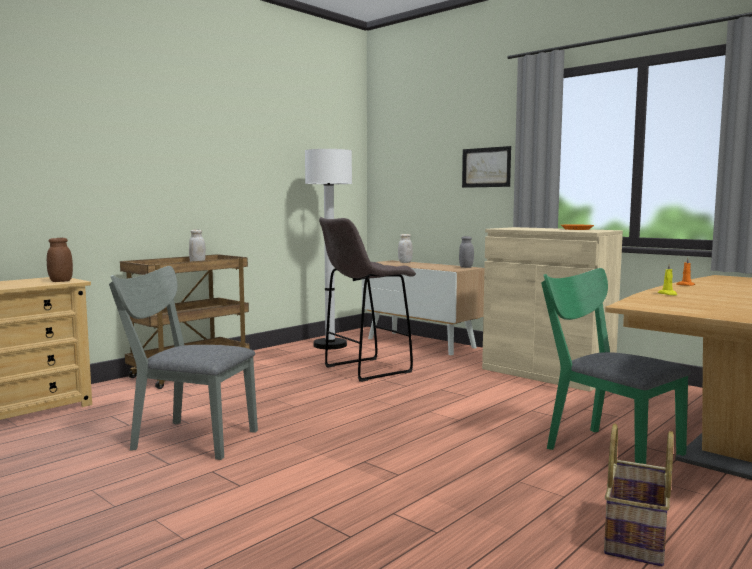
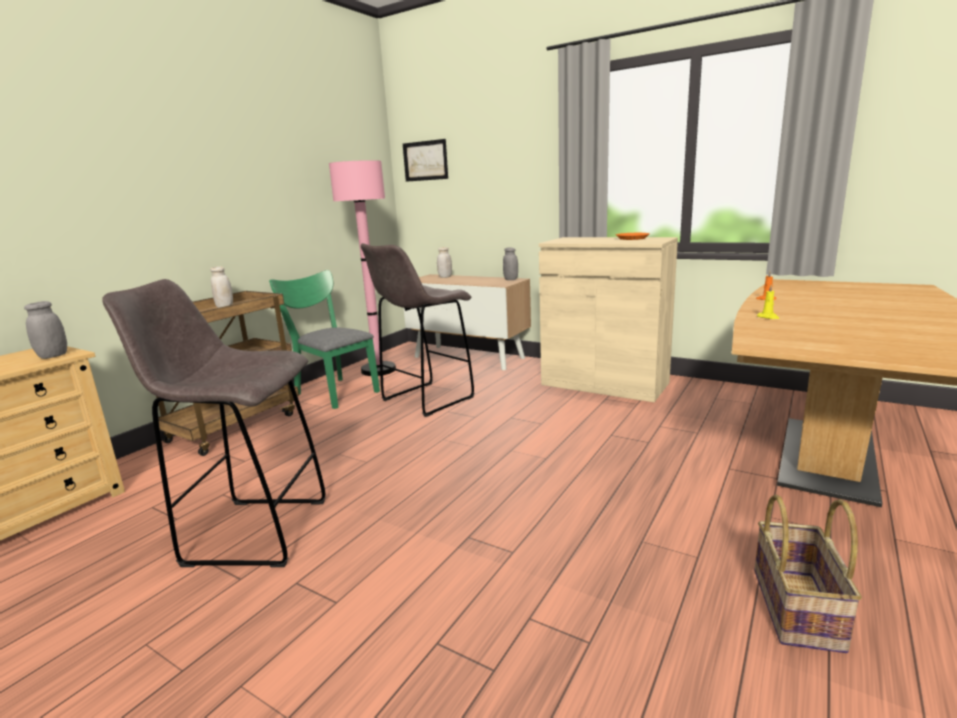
camera: 10 degrees left, 10 degrees up
(61, 281) = (53, 356): brown jar -> grey jar
(187, 438) = (253, 531): grey chair -> grey stool
(330, 345) = (378, 370): white floor lamp -> pink floor lamp
(486, 167) = (525, 173): picture -> picture (425, 160)
(605, 450) = (705, 481): green chair -> green chair (333, 391)

